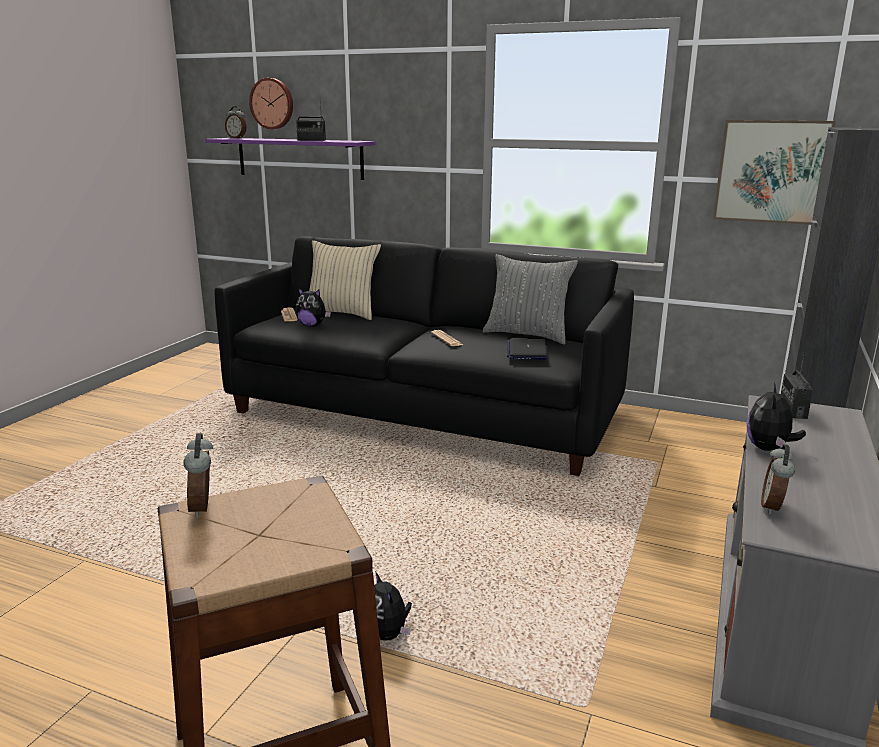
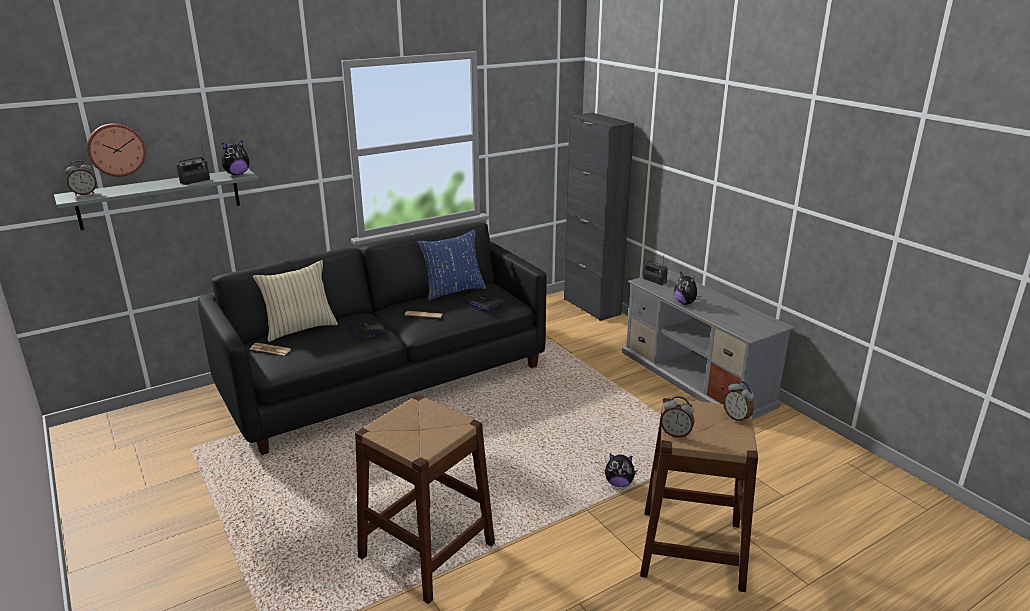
camera: 55 degrees left, 5 degrees up
(144, 542) = (427, 550): none -> brown stool
(299, 158) = (160, 198): purple shelf -> grey shelf
(312, 325) = (313, 348): plush toy -> plush toy (237, 174)
(380, 329) = (365, 328): none -> laptop
(527, 335) = (453, 291): grey pillow -> blue pillow
(771, 171) = (534, 142): picture -> none
(773, 507) = (732, 325): alarm clock -> alarm clock (737, 417)

